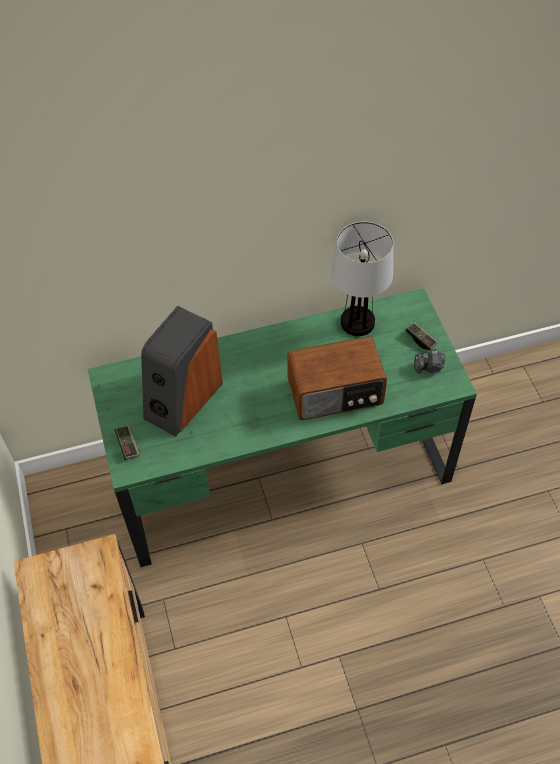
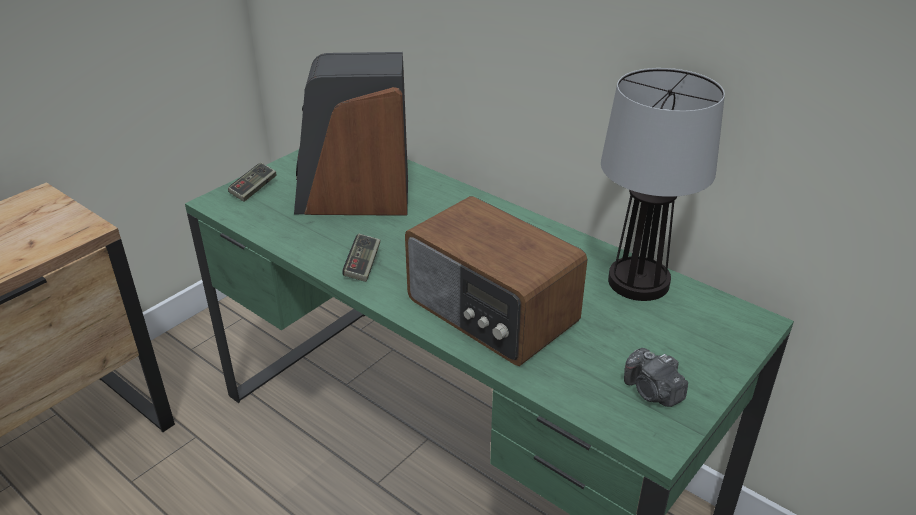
camera: 55 degrees right, 20 degrees down
(421, 339) = (693, 358): game controller -> game controller (363, 265)

